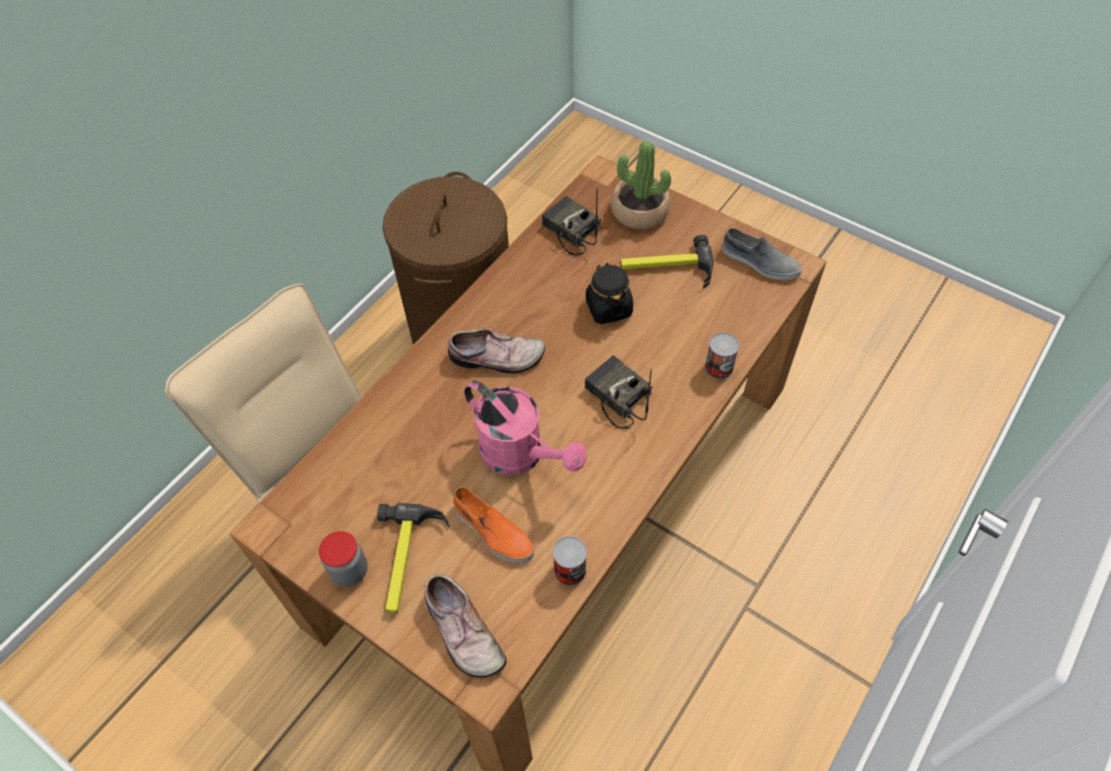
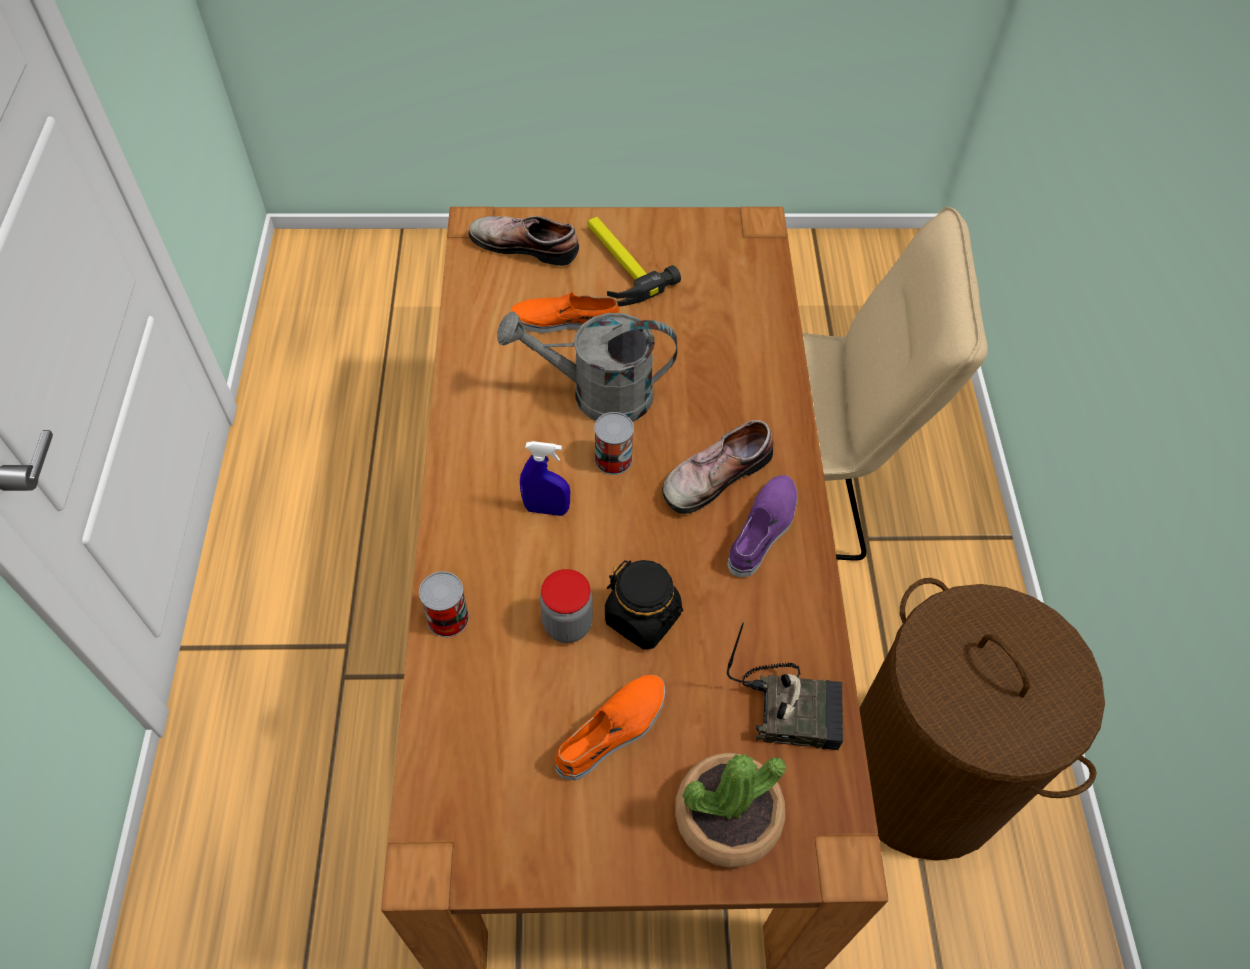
camera: 140 degrees right, 0 degrees up
(350, 571) = (657, 234): jar -> jar (567, 624)
(501, 313) = (763, 530): none -> purple shoe
(521, 455) = (597, 395): pink watering can -> grey watering can
(570, 570) = (469, 329): can -> can (613, 459)
(616, 396) = (546, 509): radio -> blue spray bottle
(666, 268) = (612, 731): hammer -> orange shoe
(759, 262) = (485, 833): grey shoe -> none

